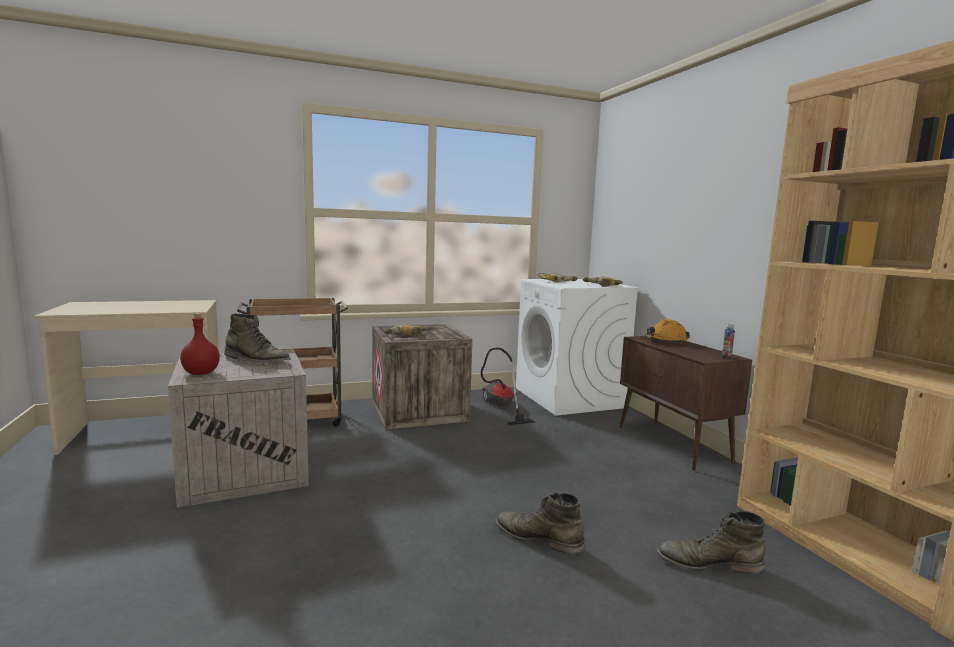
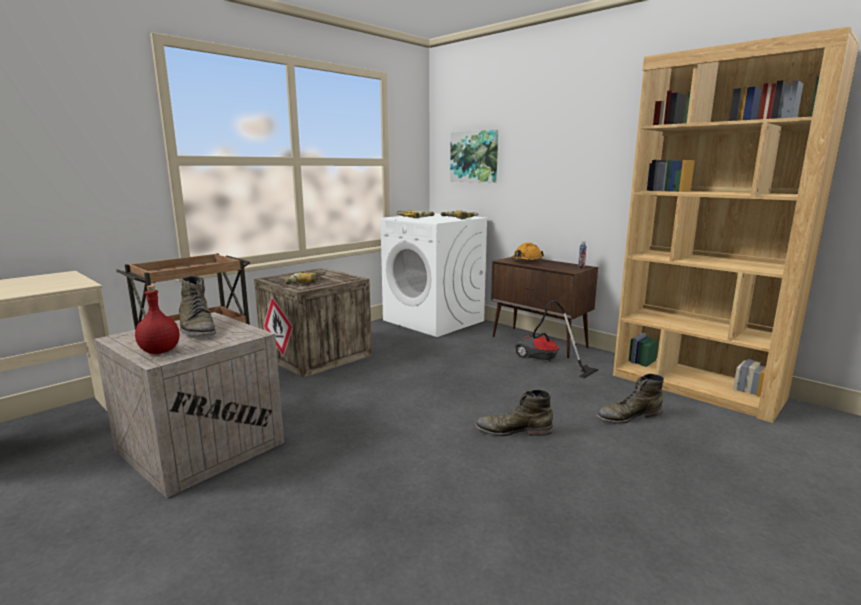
camera: 25 degrees left, 5 degrees up
(257, 360) = (197, 329): green boot -> green boot turned 60 degrees clockwise
(500, 408) = (386, 339): vacuum cleaner -> vacuum cleaner (545, 361)
(632, 218) = (474, 157): none -> picture

